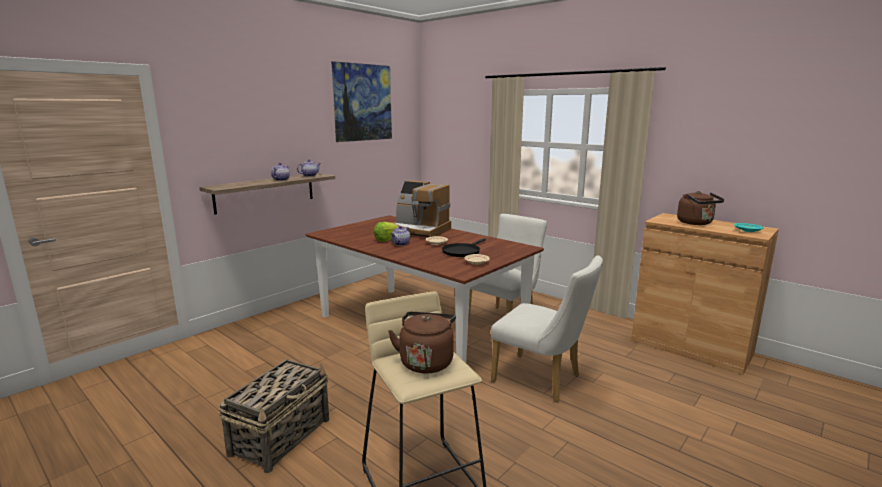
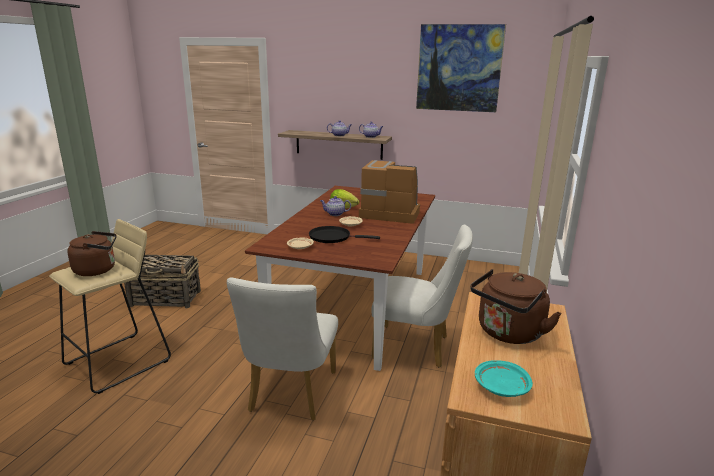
camera: 65 degrees right, 5 degrees up
(420, 231) = (389, 213): coffee machine -> coffee machine turned 105 degrees clockwise

